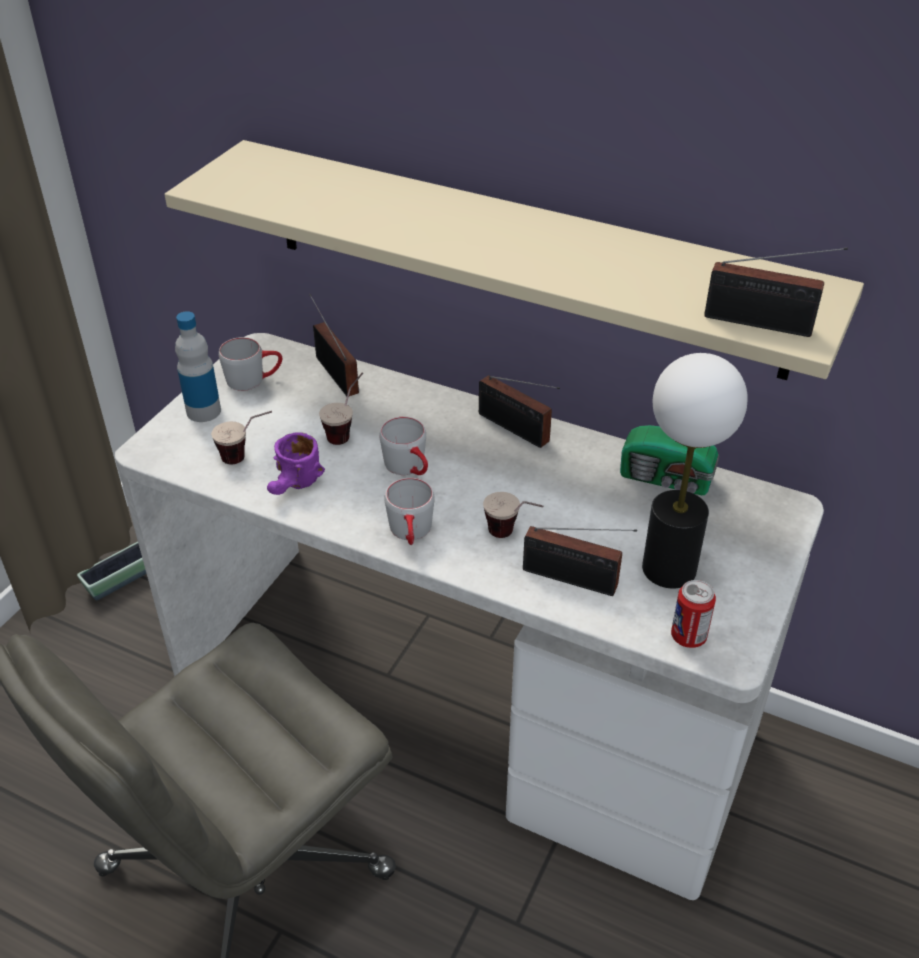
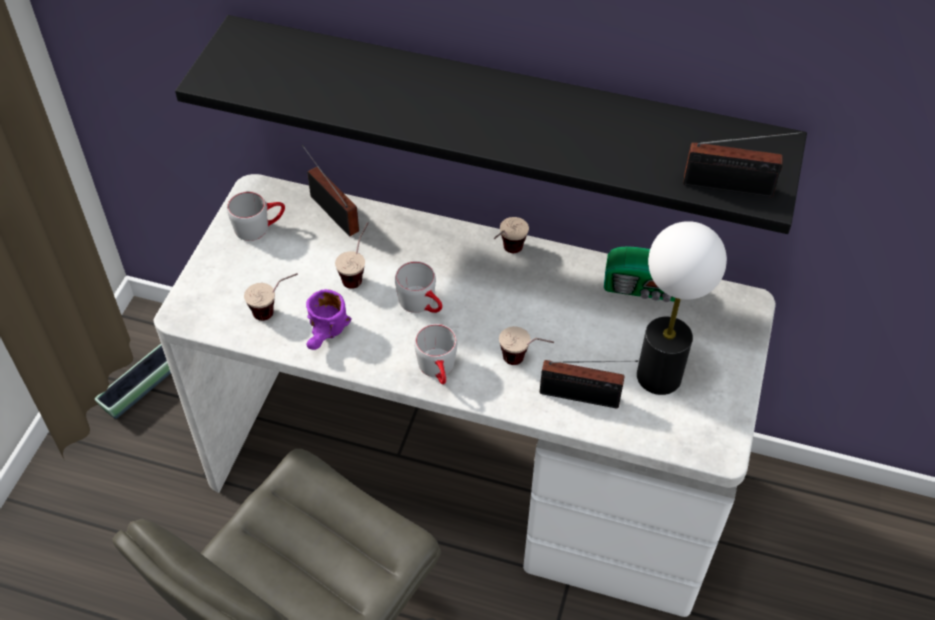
camera: 10 degrees left, 10 degrees up
(203, 411) = (223, 267): bottle -> none
(516, 430) = (507, 254): radio -> cup
(520, 257) = (502, 111): beige shelf -> black shelf
(688, 637) = (684, 438): can -> none

